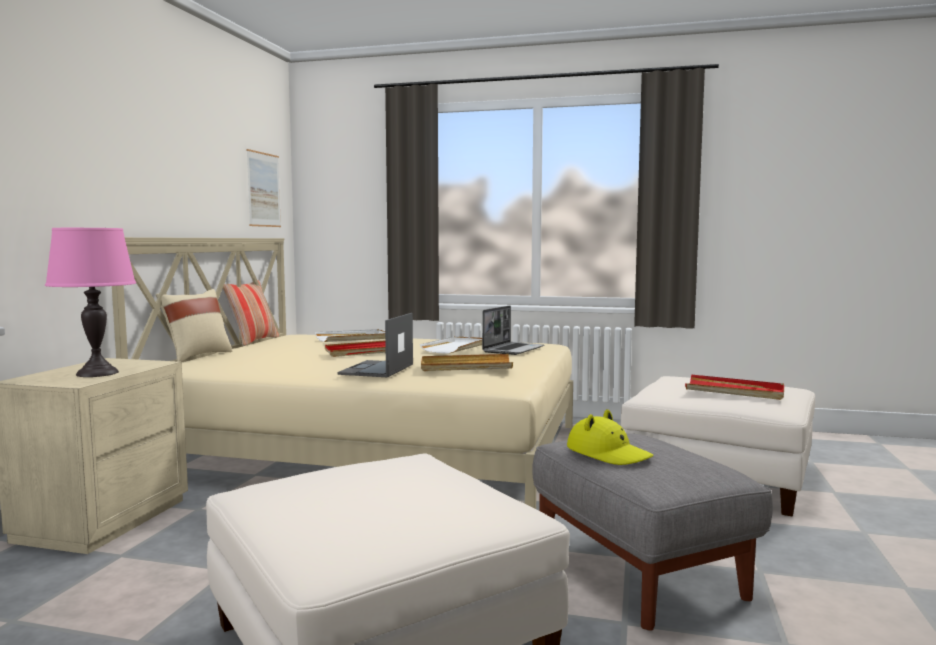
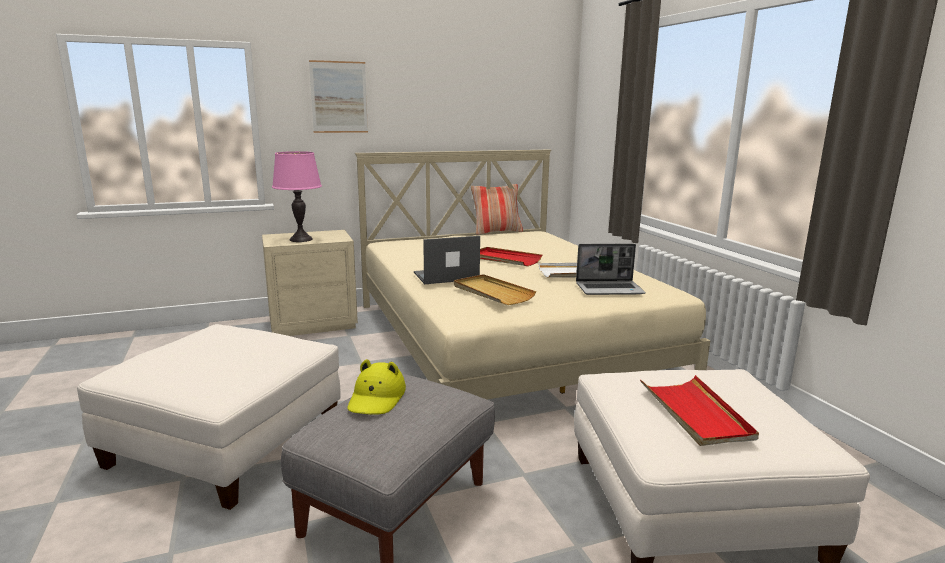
camera: 55 degrees right, 10 degrees up
(197, 356) = (426, 237): beige pillow -> none
(263, 189) = (532, 108): picture -> picture (339, 97)
(354, 338) = (550, 245): white tray -> none

